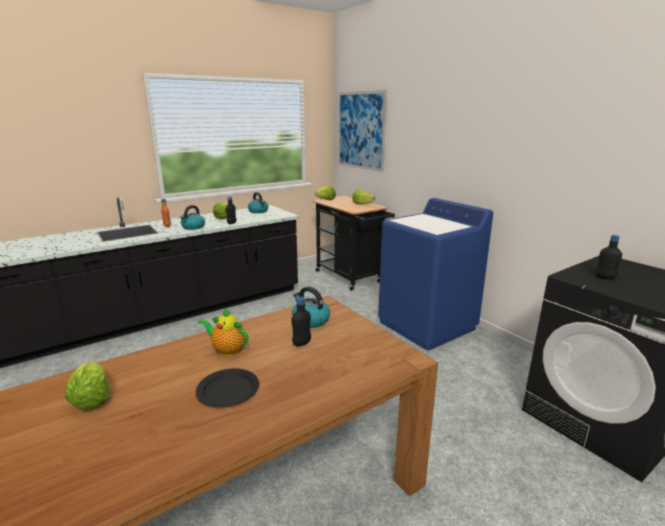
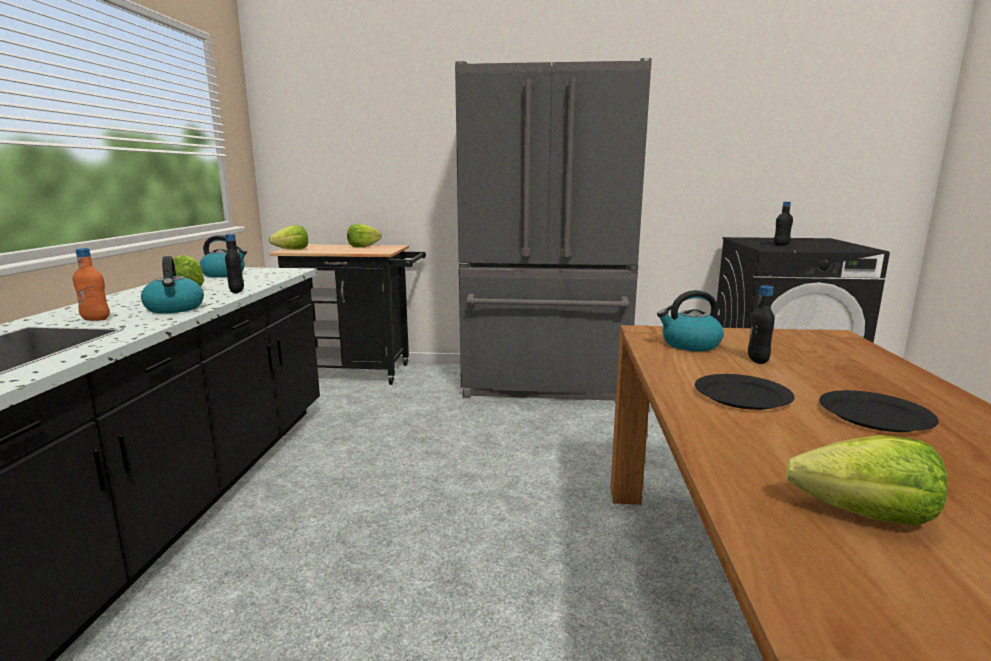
camera: 50 degrees left, 5 degrees down
(227, 350) = (742, 395): teapot -> black plate
(360, 130) = (327, 131): picture -> none
(427, 325) = (545, 384): blue washing machine -> grey fridge

